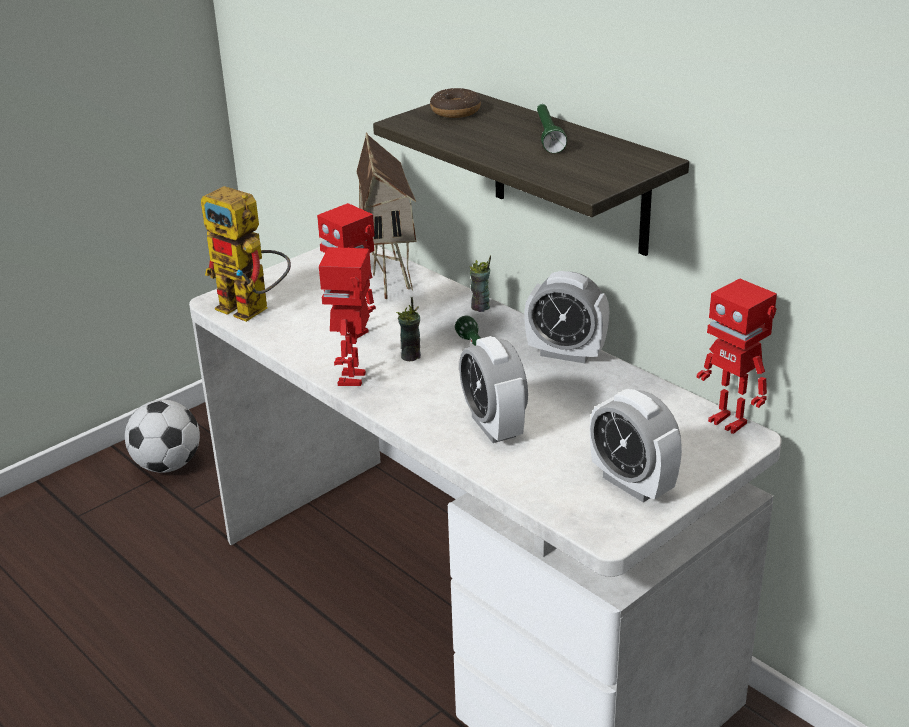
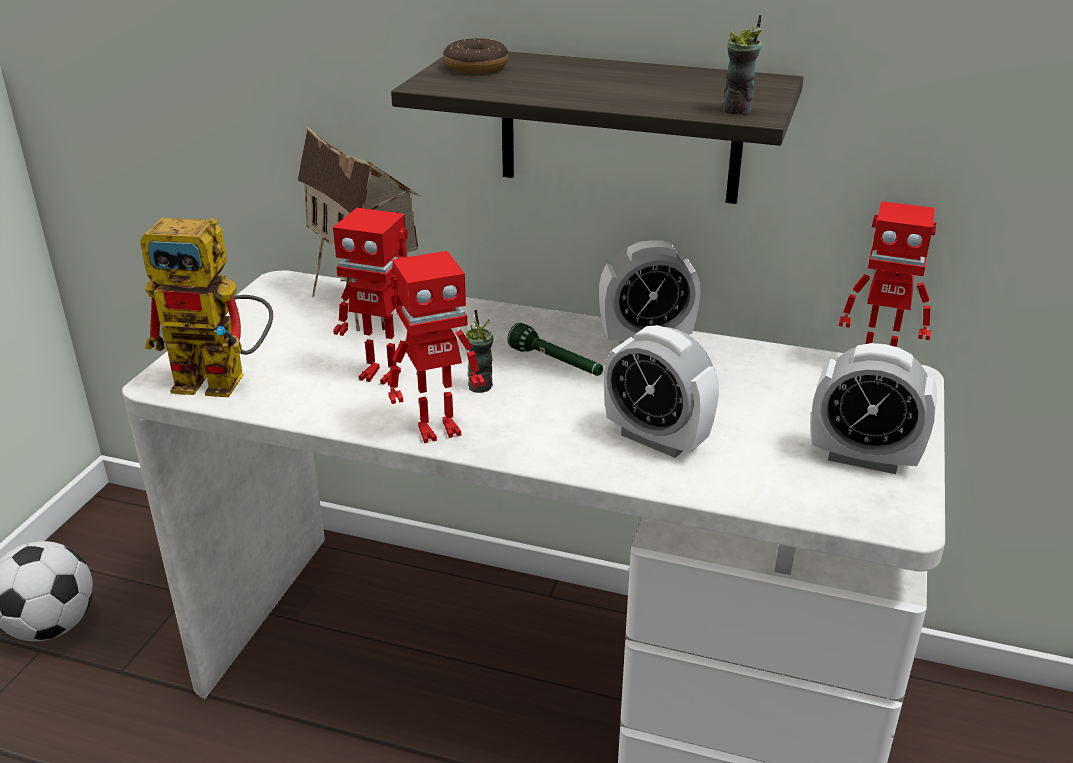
camera: 30 degrees left, 0 degrees up
(353, 378) = (437, 430): toy robot -> toy robot turned 90 degrees counterclockwise
(480, 307) = (504, 314): cup -> cup (737, 110)
(548, 136) = (621, 75): green flashlight -> none

